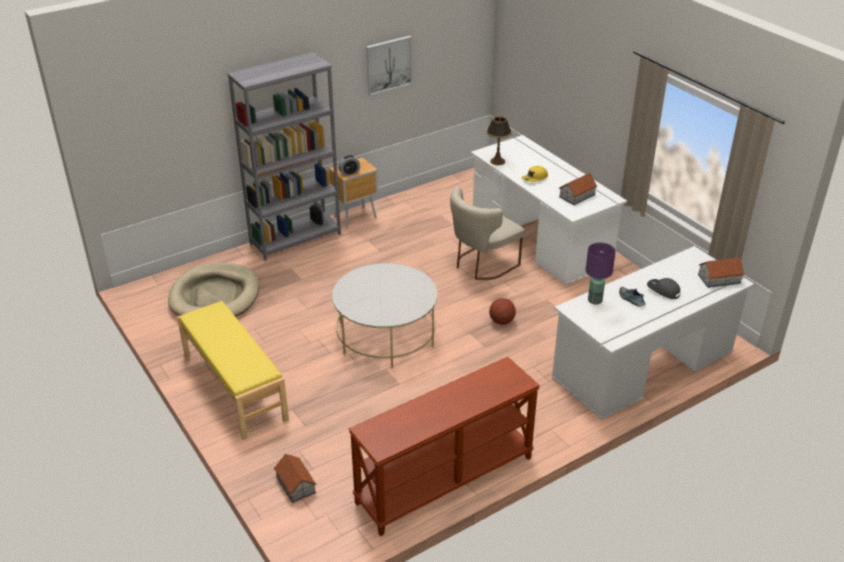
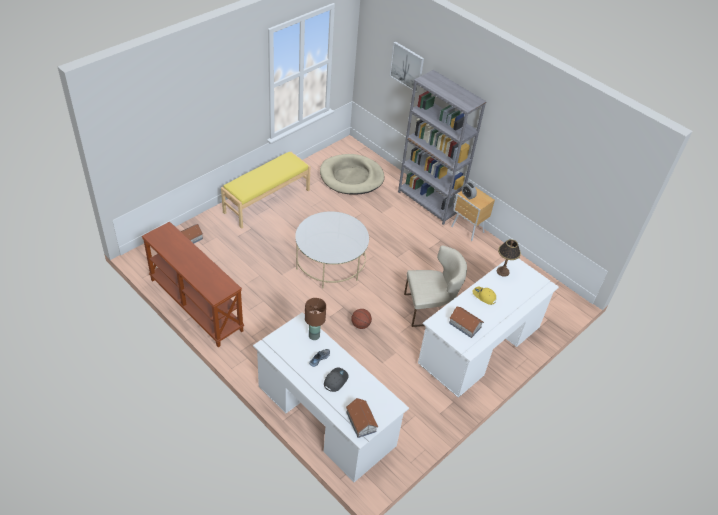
camera: 75 degrees right, 10 degrees up
(388, 65) = (536, 157): picture -> picture (407, 66)
(481, 265) = (430, 309): beige chair -> beige chair turned 135 degrees clockwise
(595, 300) = (313, 336): purple table lamp -> brown table lamp

